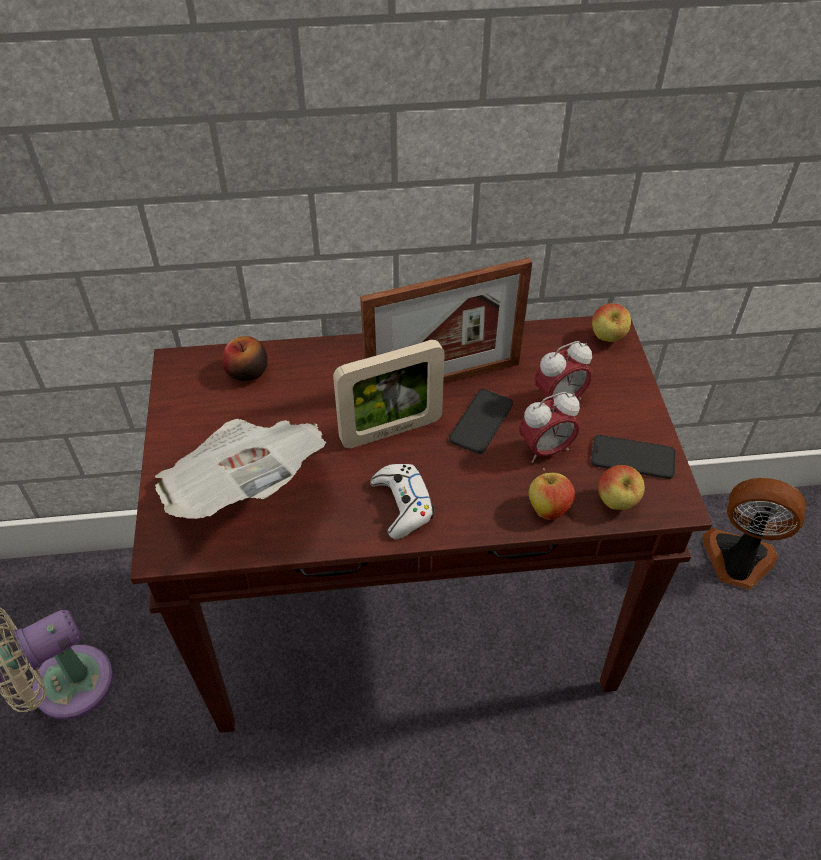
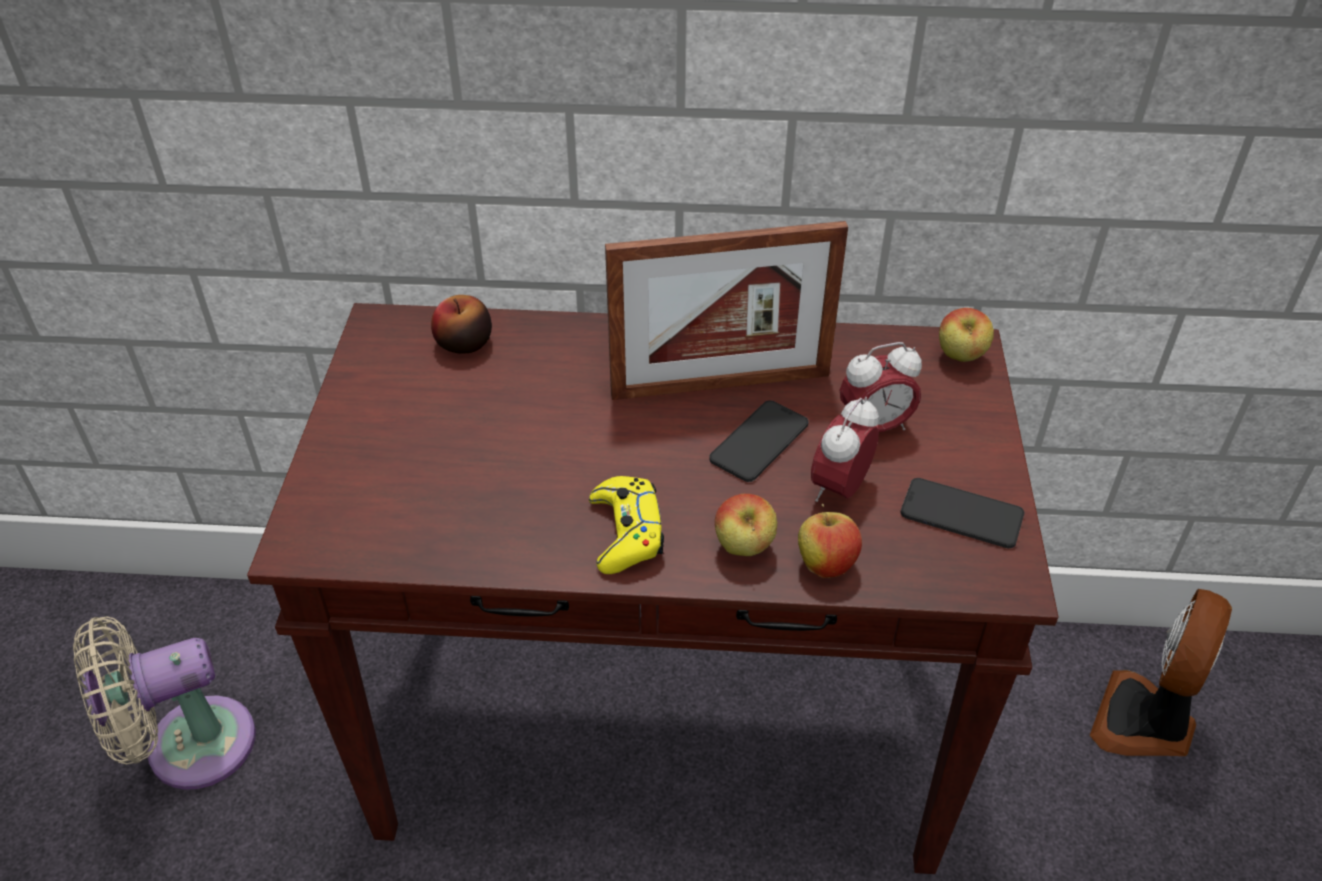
camera: 10 degrees right, 5 degrees down
(244, 488) = (422, 484): newspaper -> none
(391, 431) = (634, 438): picture frame -> none
(402, 505) = (626, 533): white game controller -> yellow game controller
(545, 450) = (840, 488): alarm clock -> alarm clock turned 135 degrees clockwise
(616, 502) = (925, 569): apple -> apple (744, 548)
(737, 561) = (1145, 722): fan -> fan turned 90 degrees counterclockwise

